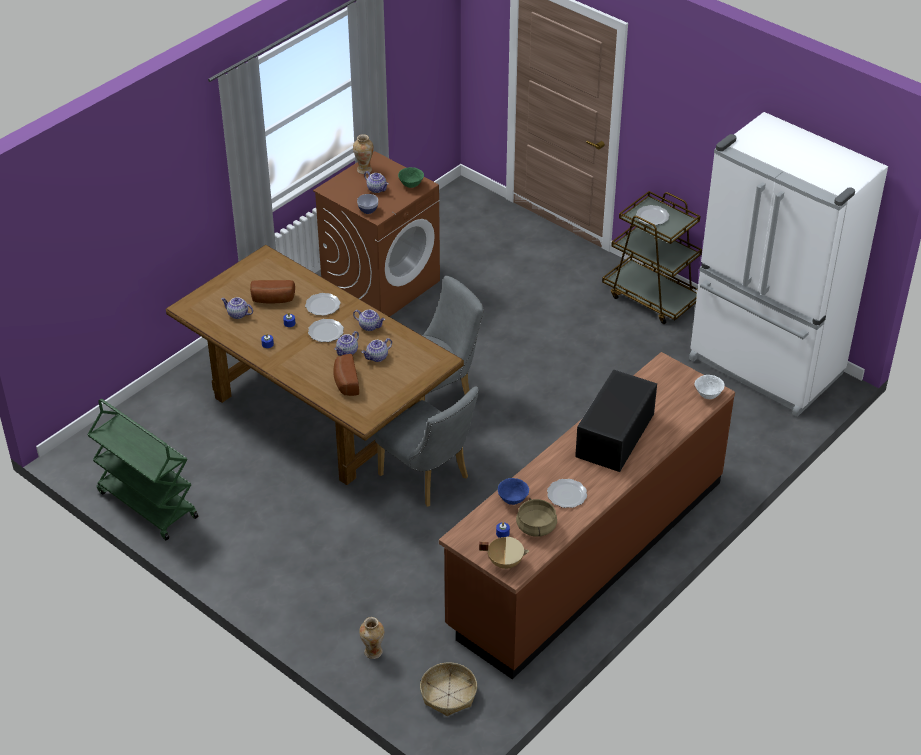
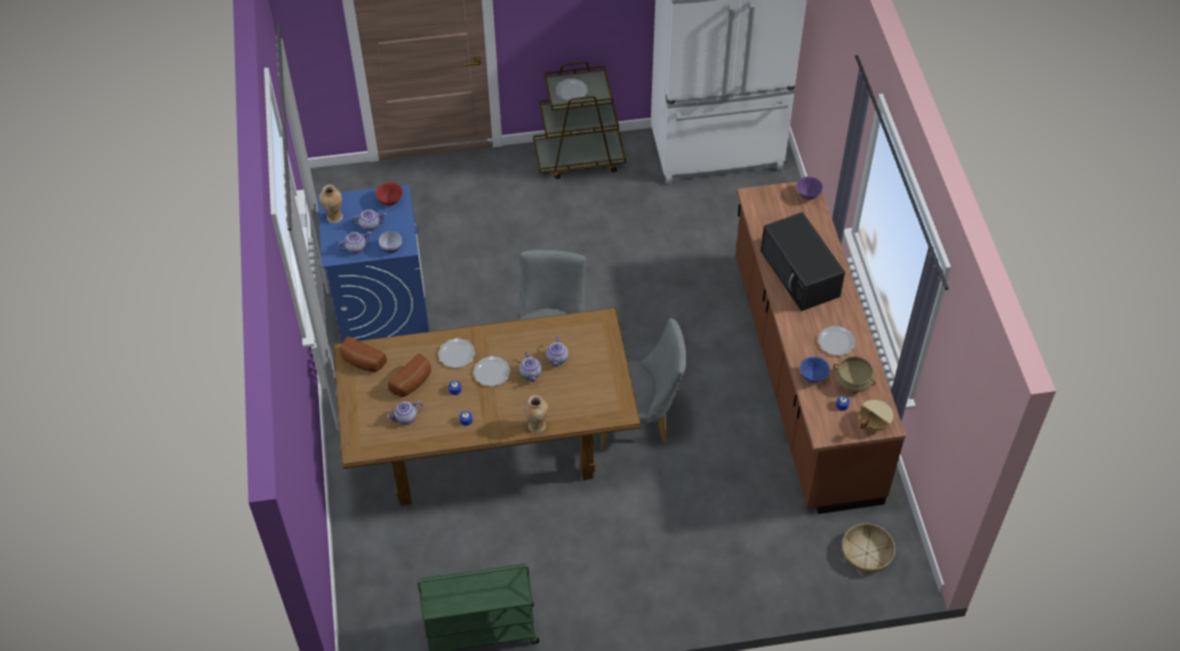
camera: 50 degrees left, 10 degrees up
(345, 382) = (566, 398): bread -> bread (362, 362)
(370, 326) = (515, 340): teapot -> teapot (356, 247)
(372, 652) = (785, 574): vase -> vase (536, 426)
(381, 284) = (382, 306): brown washing machine -> blue washing machine
(411, 185) = (390, 201): green bowl -> red bowl
(707, 395) = (807, 195): white bowl -> purple bowl

